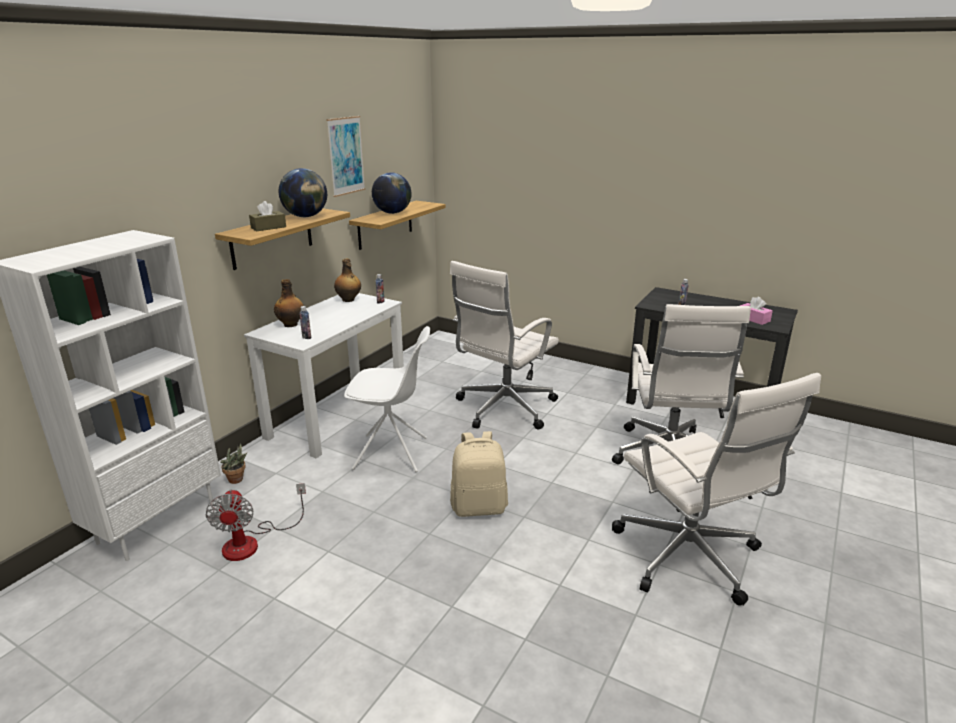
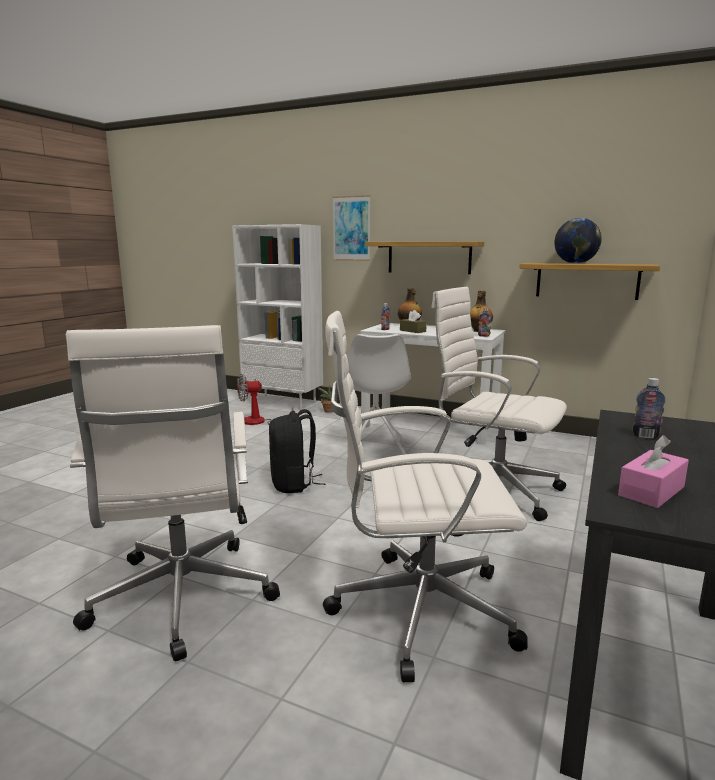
camera: 85 degrees right, 10 degrees down
(268, 227) = (401, 241): brown tissue box -> brown tissue box (412, 331)
(305, 216) = (444, 241): globe -> none
(346, 156) = (535, 198): picture -> picture (351, 228)
(479, 507) = (294, 484): beige backpack -> black backpack
(689, 558) = (181, 600): white office chair -> white office chair turned 75 degrees counterclockwise

